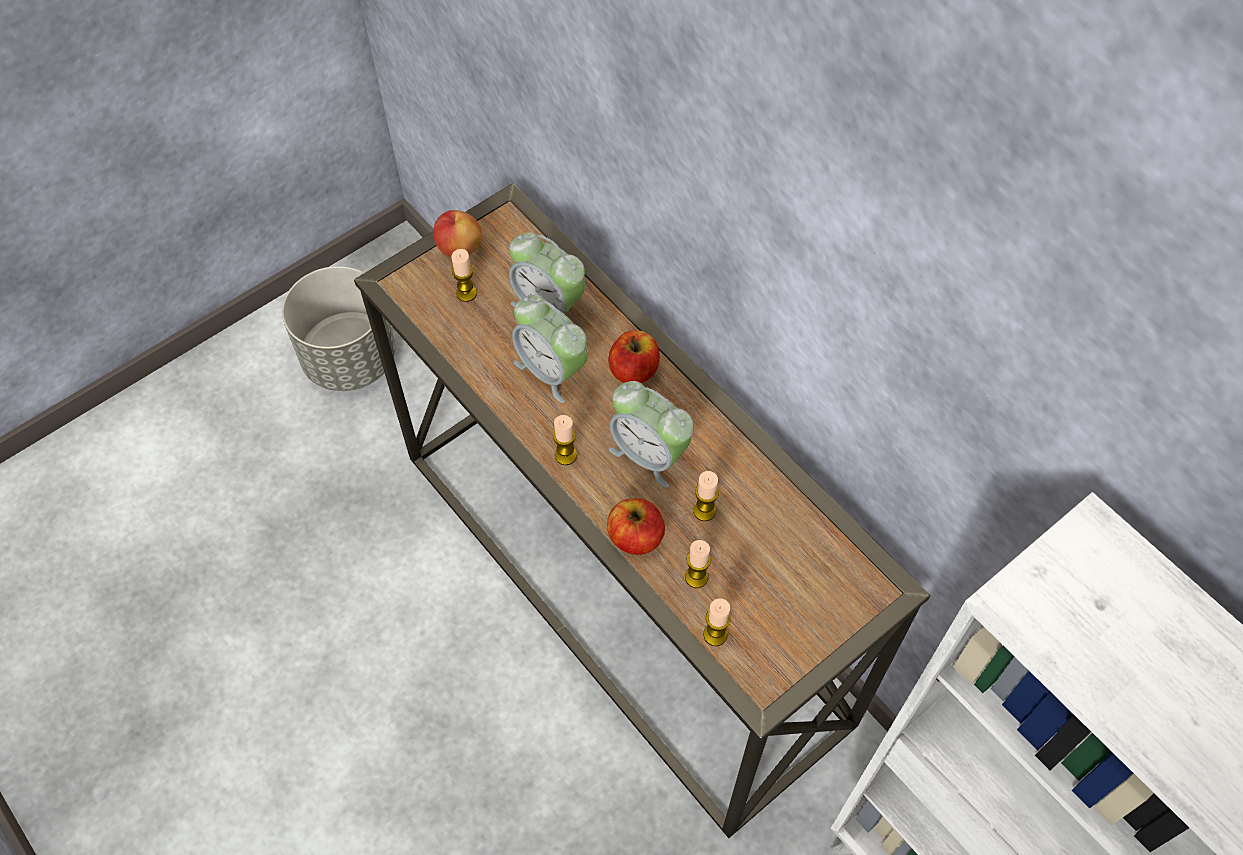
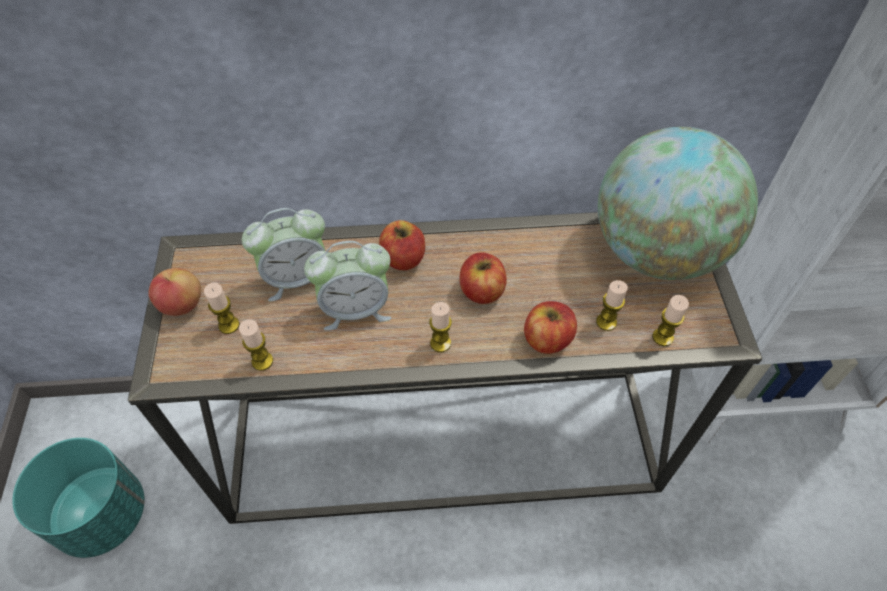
camera: 55 degrees left, 5 degrees down
(350, 358) = (102, 514): grey planter -> turquoise planter
(649, 454) = (481, 291): alarm clock -> apple
(704, 511) = (554, 286): candle -> candle (262, 361)
(822, 579) = (656, 251): none -> globe

